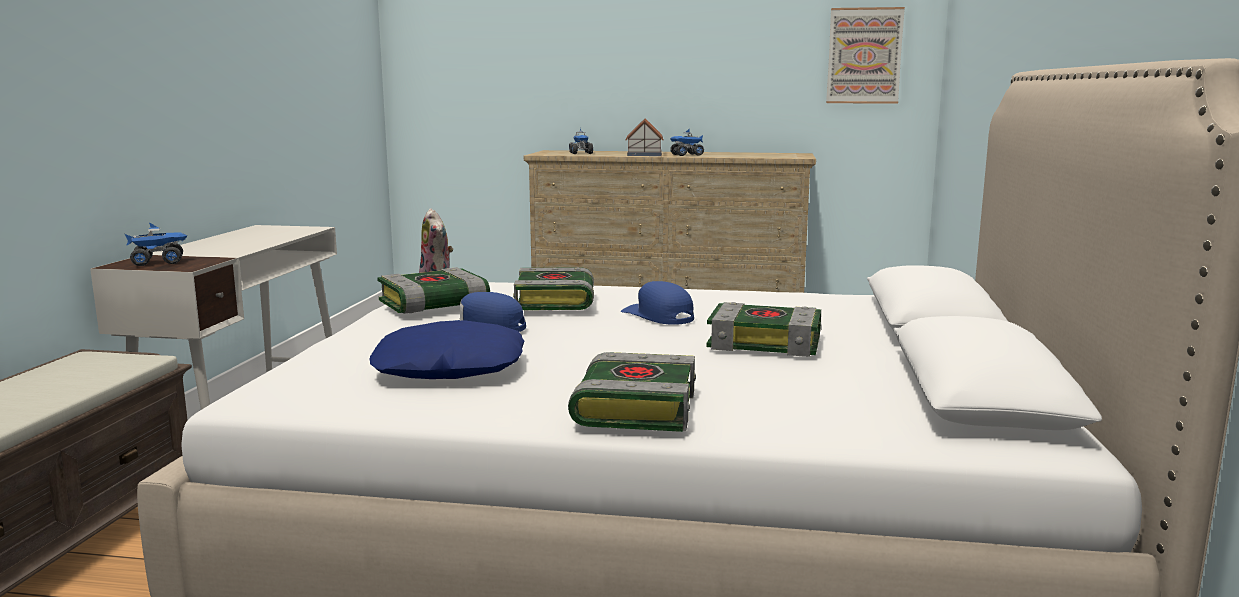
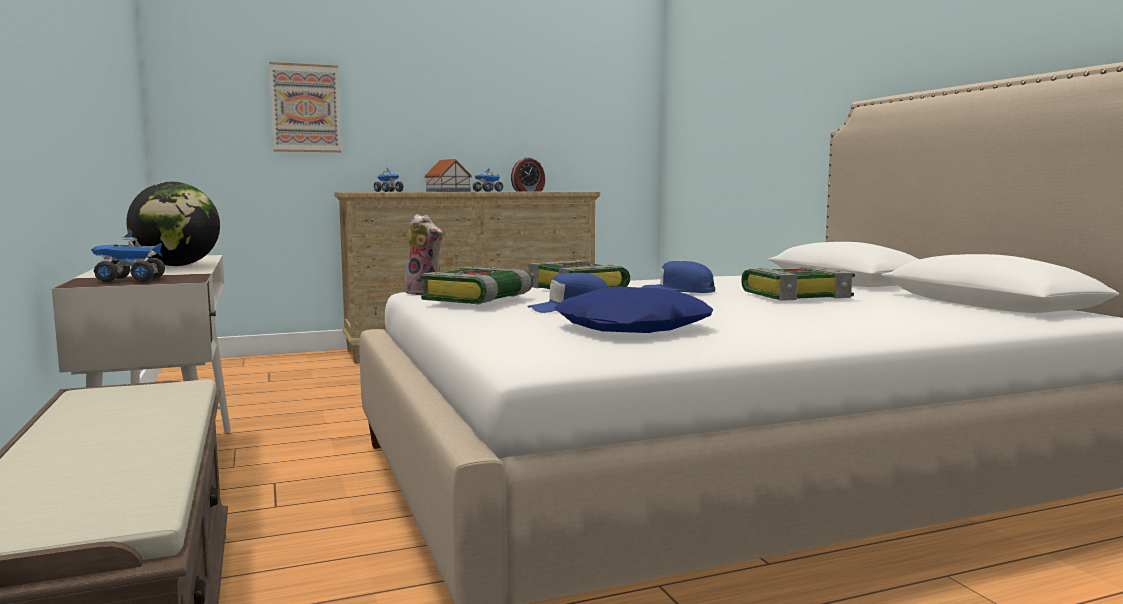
camera: 30 degrees left, 5 degrees down
(159, 262) = (129, 280): toy truck -> toy truck turned 135 degrees counterclockwise
(250, 243) = (177, 265): none -> globe
(634, 407) = (842, 329): book -> none
(746, 153) = (528, 191): none -> alarm clock
(864, 56) = (607, 112): picture -> picture (305, 108)

